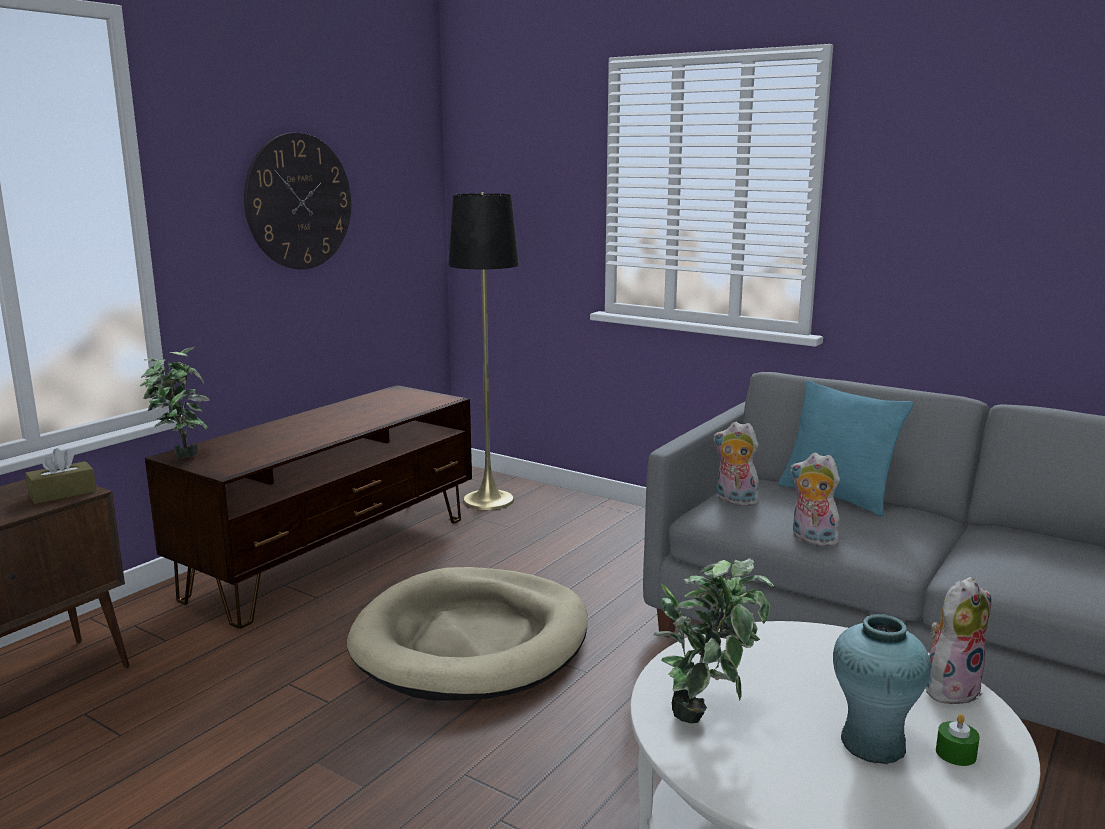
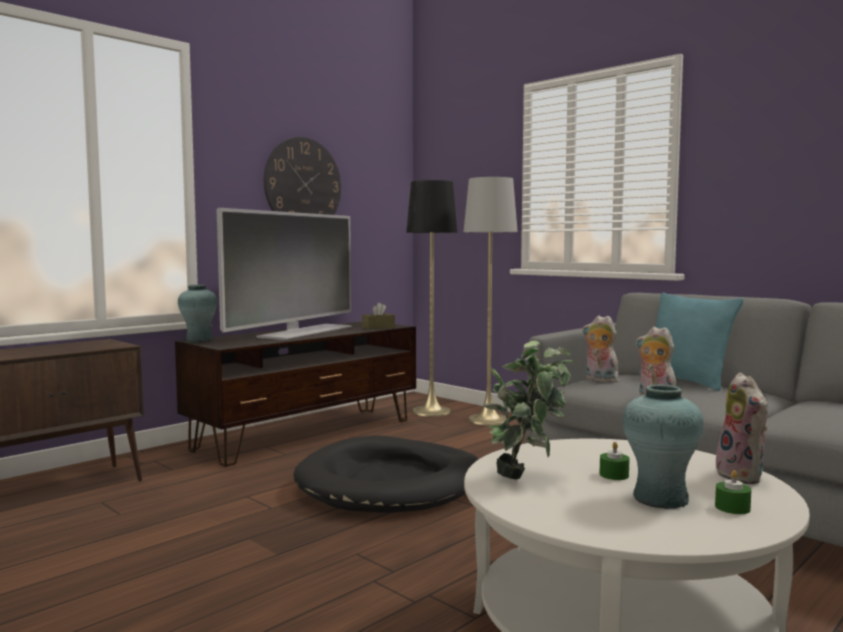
camera: 10 degrees right, 10 degrees down
(62, 493) = (108, 345): brown tissue box -> brown tissue box (378, 327)
(181, 455) = (199, 340): potted plant -> turquoise vase
(322, 422) = (304, 332): none -> television
(472, 641) = (391, 483): beige dog bed -> black dog bed
(566, 512) = (488, 420): none -> grey floor lamp
(807, 700) = (614, 475): none -> green candle
(950, 688) = (743, 476): plush toy -> plush toy turned 105 degrees clockwise

